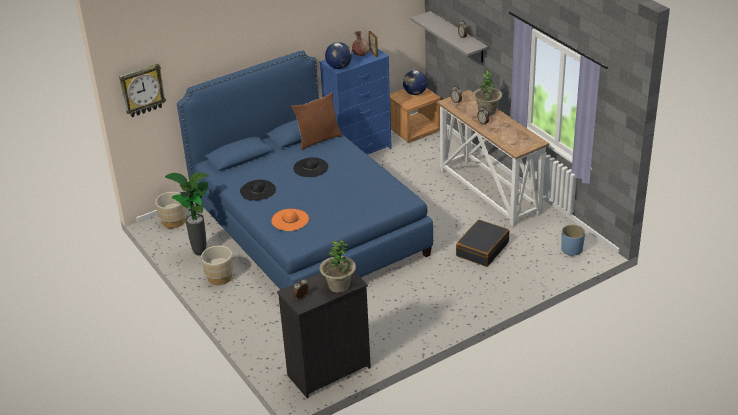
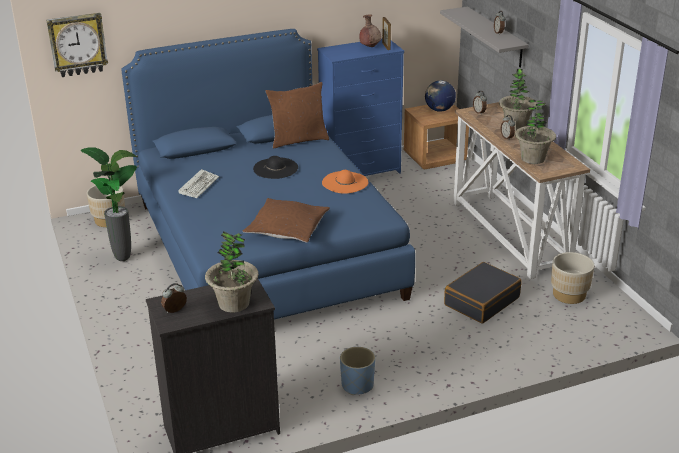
camera: 10 degrees right, 5 degrees down
(219, 277) = (133, 290): beige planter -> beige planter (569, 295)
(258, 190) = (199, 185): black hat -> keyboard
(290, 220) = (222, 222): orange hat -> orange hat (345, 182)
(339, 67) = (338, 55): globe -> none
(339, 218) = (287, 228): none -> brown pillow
(506, 139) = (533, 158): none -> potted plant
(571, 250) = (604, 318): blue planter -> blue planter (357, 385)

